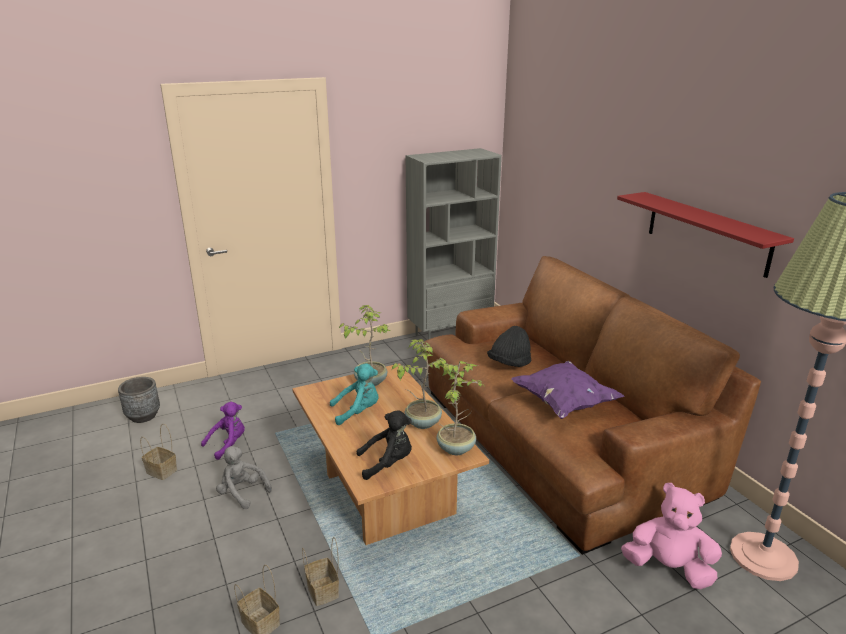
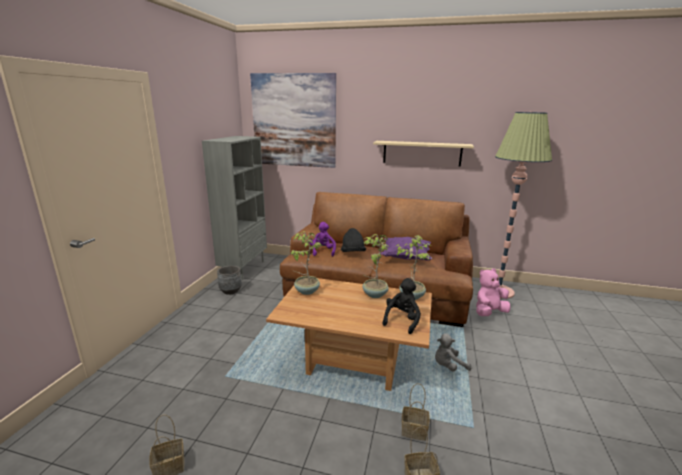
camera: 50 degrees left, 5 degrees down
(143, 416) = (62, 446): grey planter -> grey planter (230, 290)
(228, 444) = (199, 407): purple plush toy -> purple plush toy (322, 251)
(242, 493) = (269, 426): grey plush toy -> grey plush toy (448, 366)
(358, 412) = (333, 308): turquoise plush toy -> none
(552, 136) = (294, 121): none -> picture
(707, 233) = (422, 153): red shelf -> beige shelf

